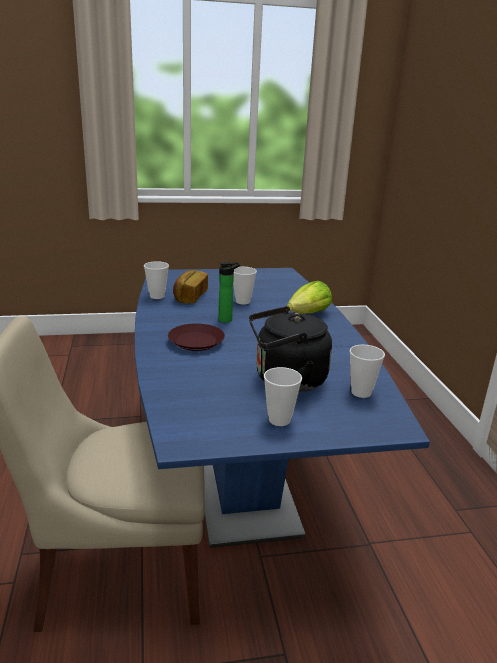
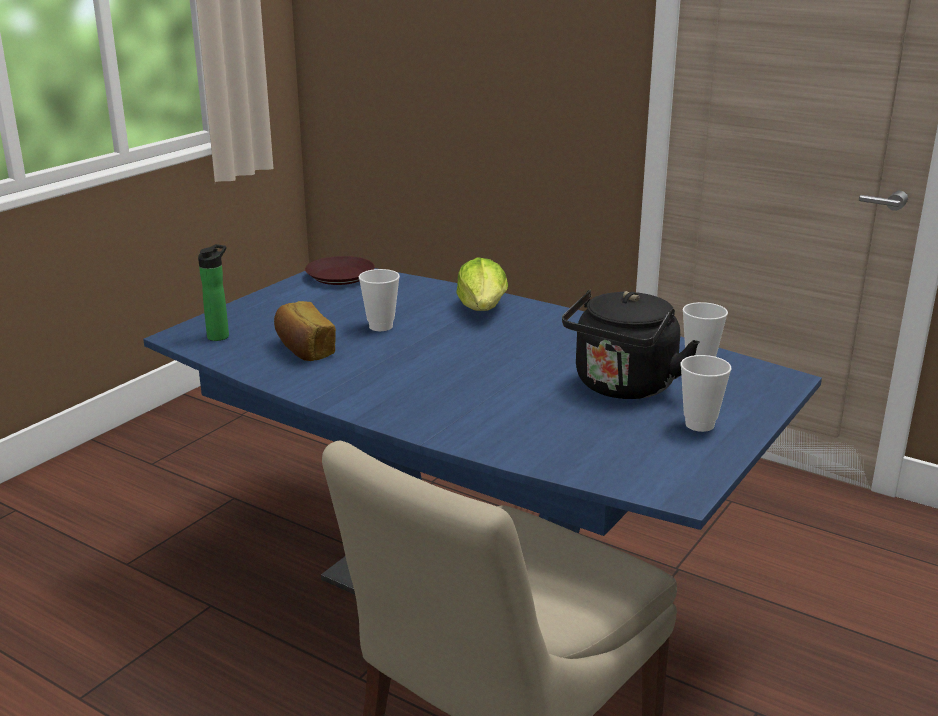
camera: 45 degrees left, 0 degrees up
(157, 296) = (259, 367): cup -> none
(196, 342) = (449, 396): brown plate -> brown plate (341, 276)
(227, 320) = (418, 355): bottle -> bottle (220, 335)

